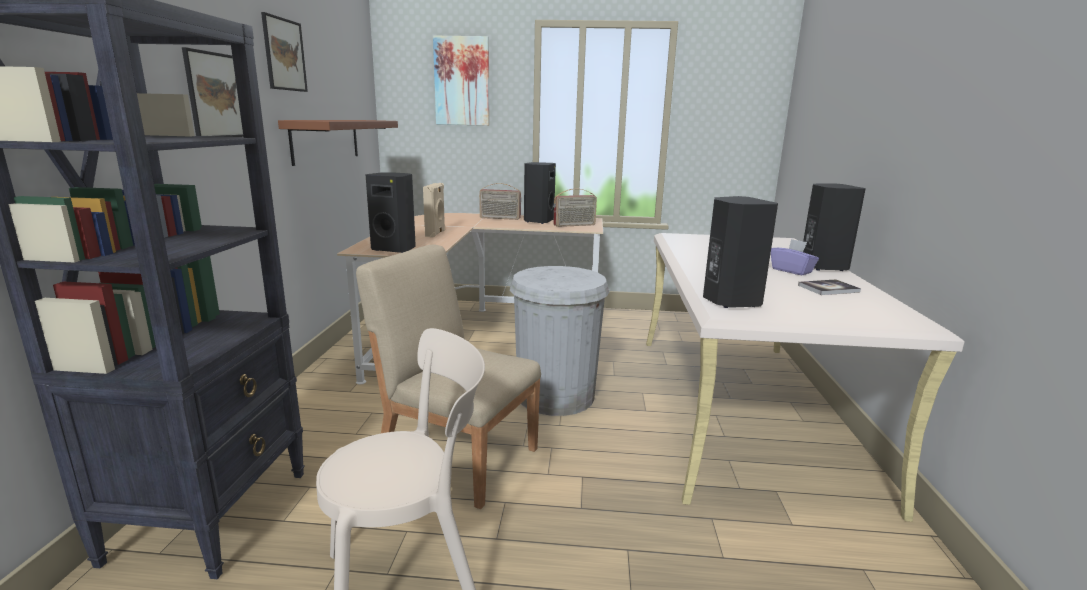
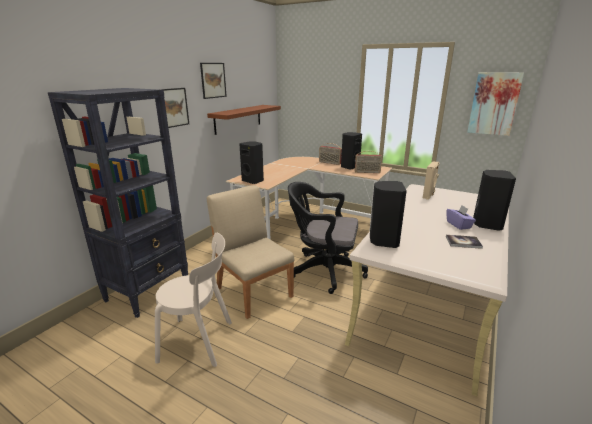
camera: 25 degrees right, 5 degrees up
(436, 233) = (284, 172): beige speaker -> beige speaker (429, 195)
(462, 81) = (320, 81): picture -> picture (494, 104)
(555, 396) = (323, 270): white trash can -> black office chair

